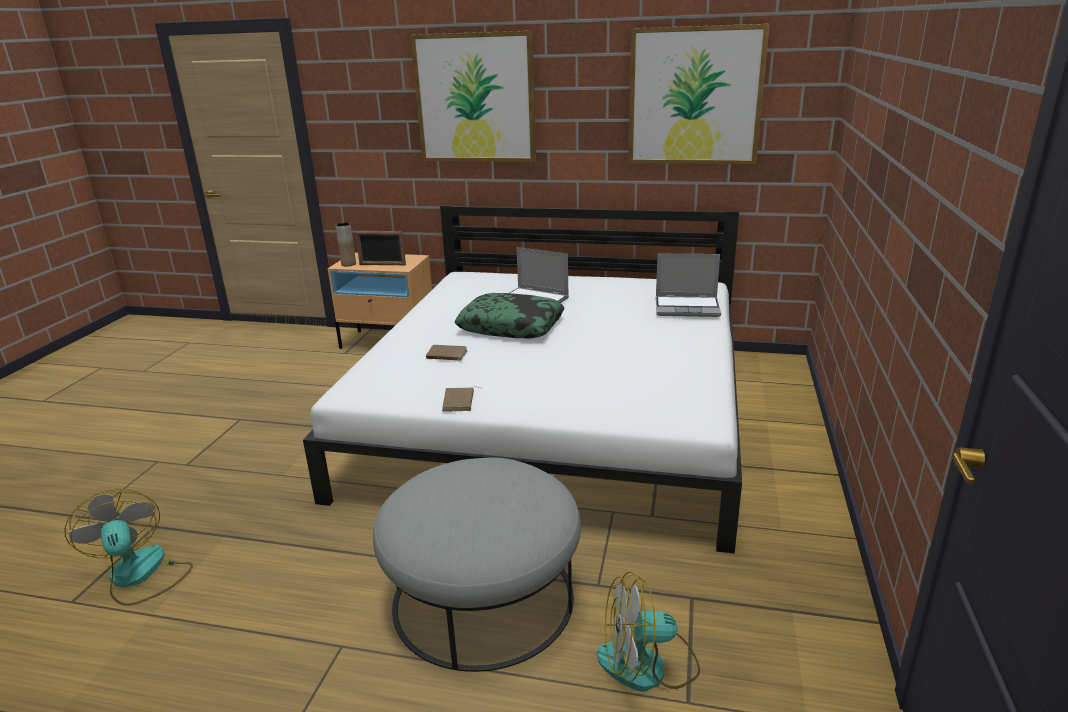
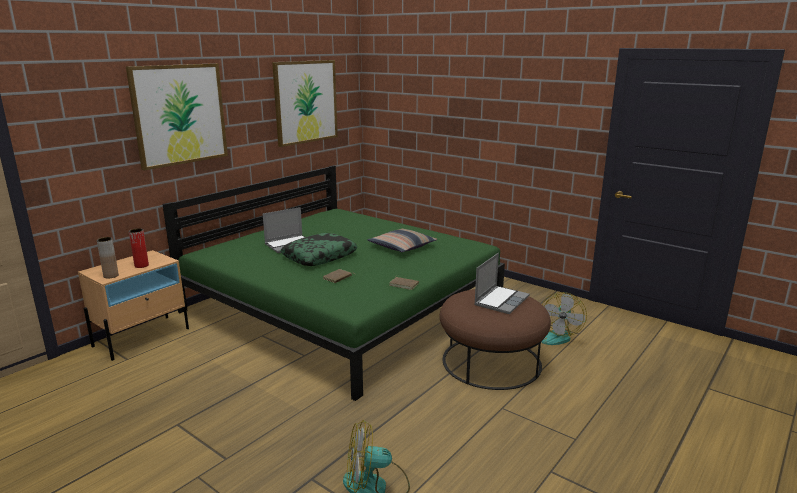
camera: 65 degrees left, 5 degrees down
(382, 264) = (141, 265): picture frame -> red vase
(484, 597) = (491, 361): grey ottoman -> brown ottoman
(556, 415) = (343, 306): white bed -> green bed
(612, 363) = (402, 247): none -> pillow
(688, 307) = (362, 219): laptop -> laptop (501, 300)

